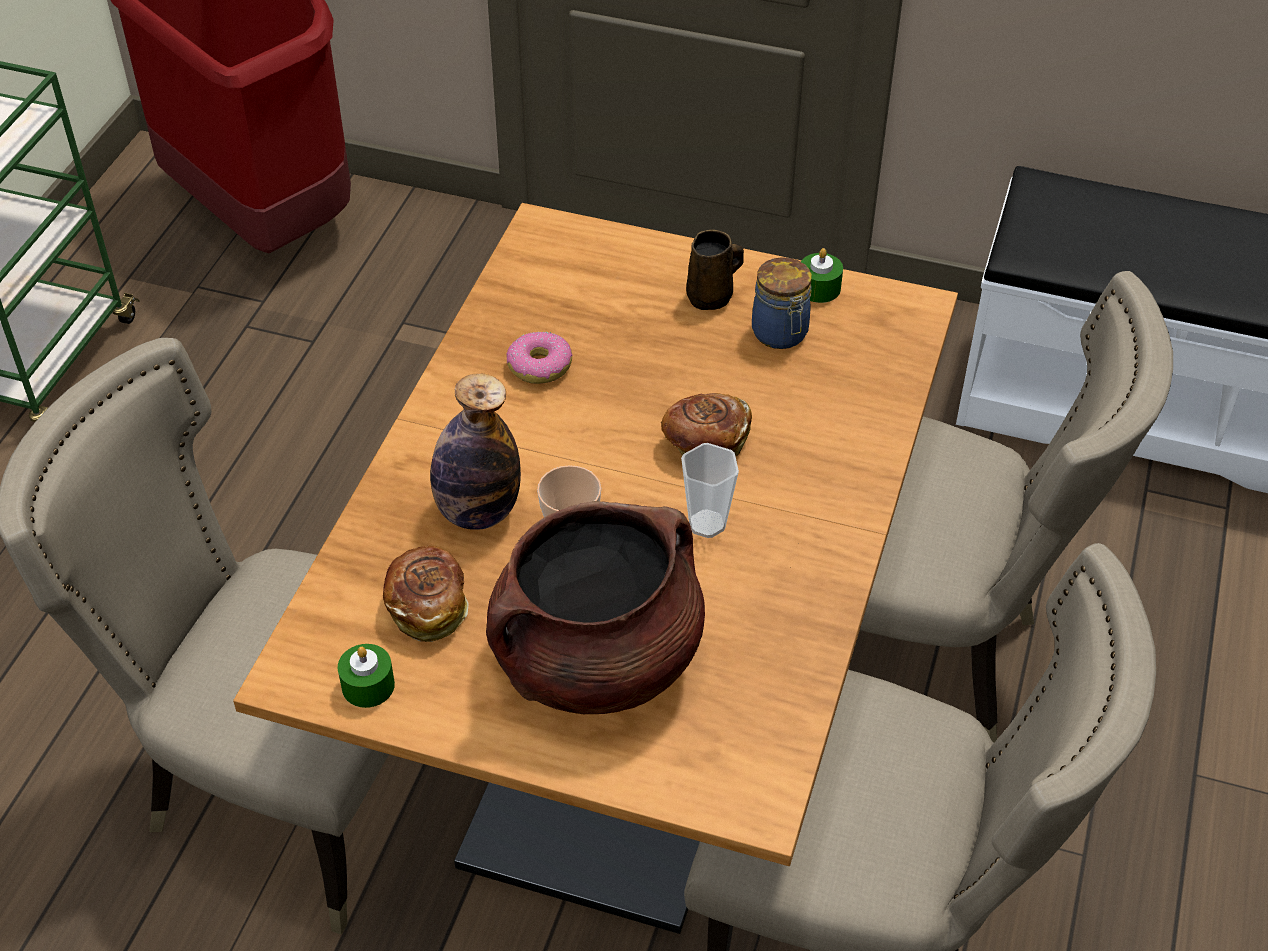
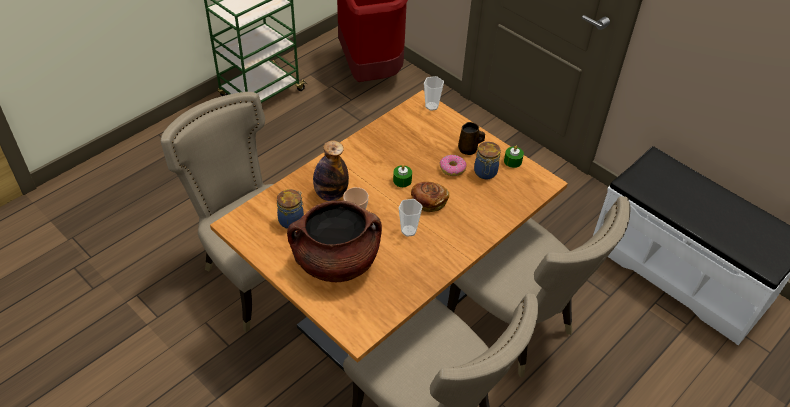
camera: 25 degrees right, 0 degrees up
(368, 685) = (255, 238): green candle -> green candle (402, 180)
(428, 607) = (292, 220): bread -> jar
(540, 366) = (388, 151): donut -> donut (452, 169)
(568, 232) = (431, 106): none -> cup

